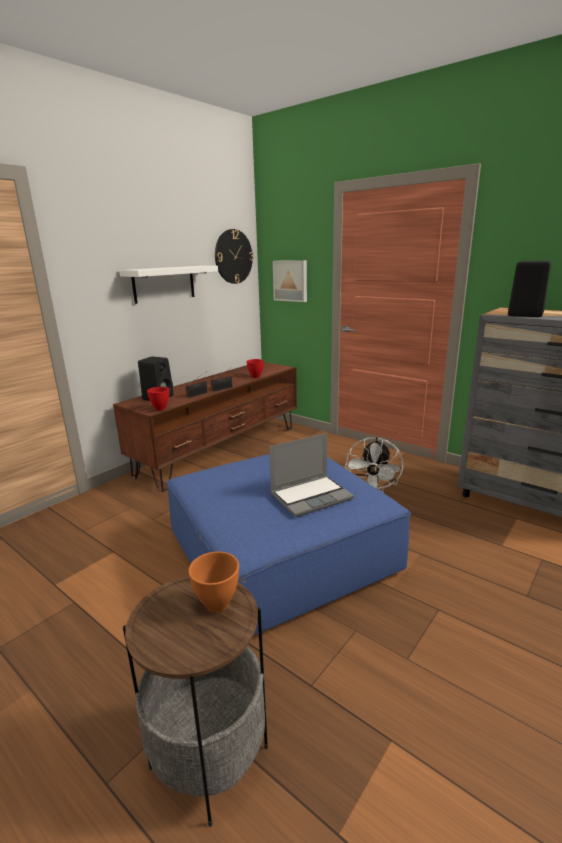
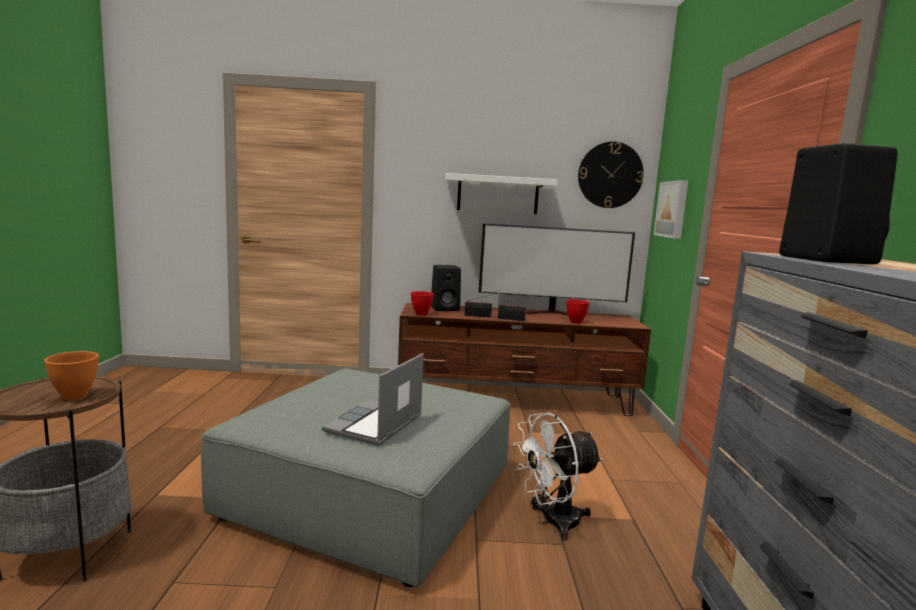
camera: 50 degrees right, 10 degrees down
(227, 375) = (554, 313): none -> television
(281, 553) = (371, 494): blue ottoman -> grey ottoman
(311, 496) = (375, 425): laptop -> laptop turned 90 degrees clockwise

